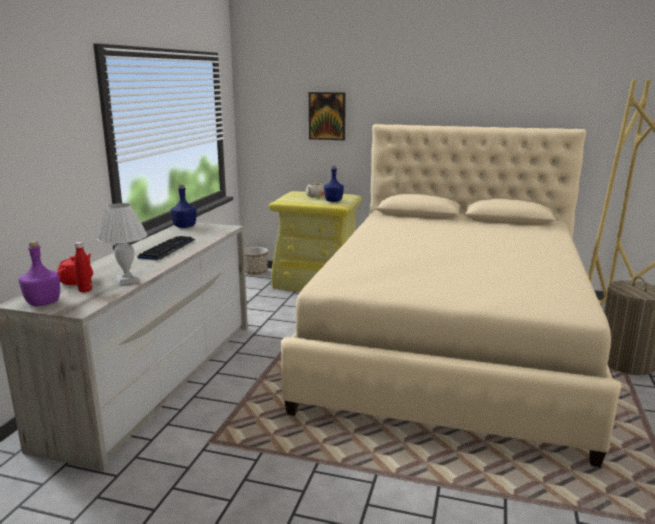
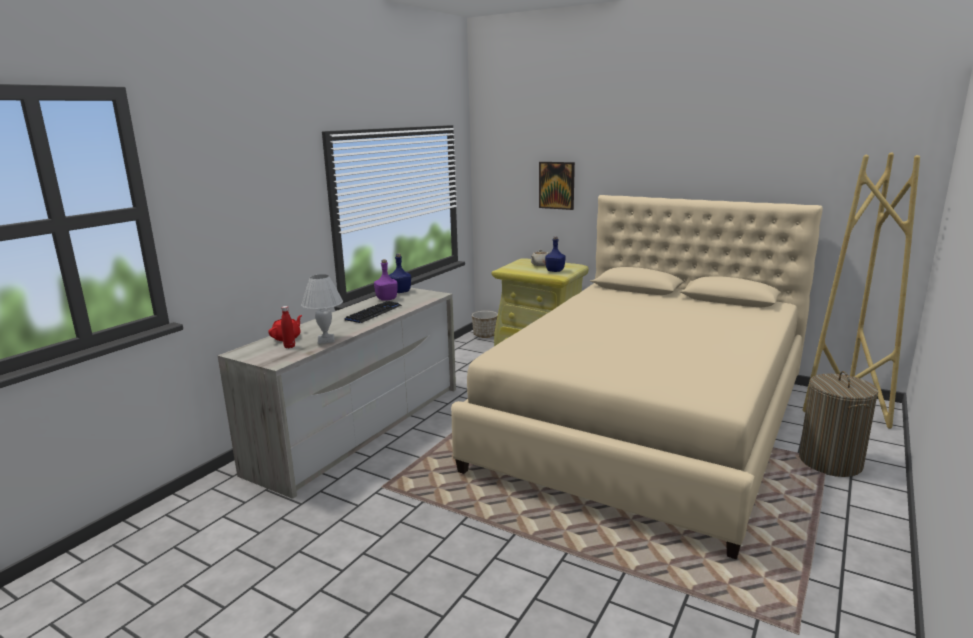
camera: 15 degrees right, 0 degrees up
(42, 303) = (253, 355): purple bottle -> purple bottle (386, 299)

